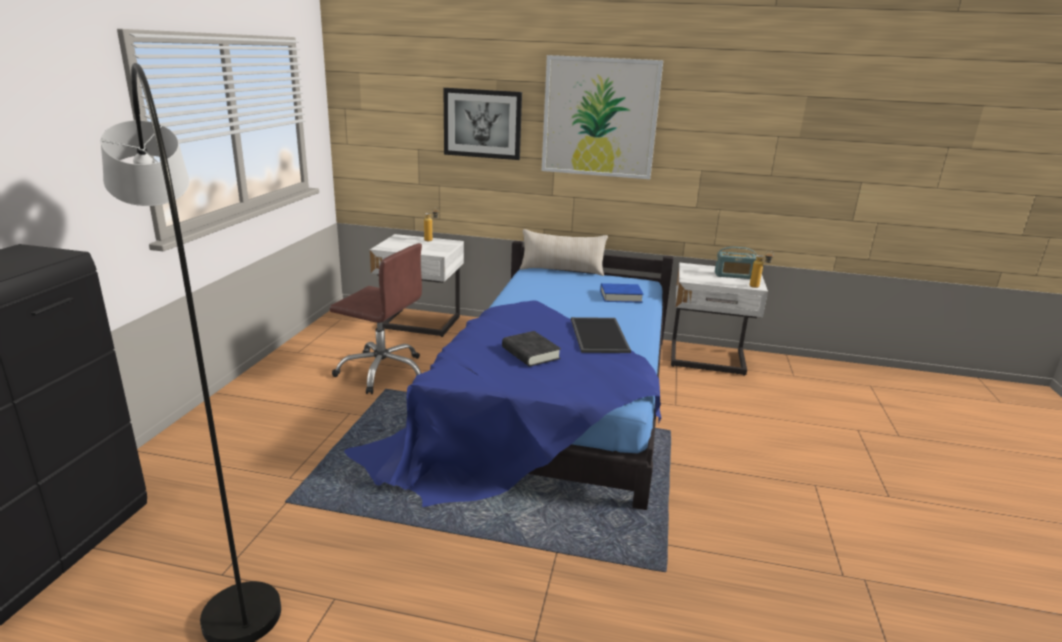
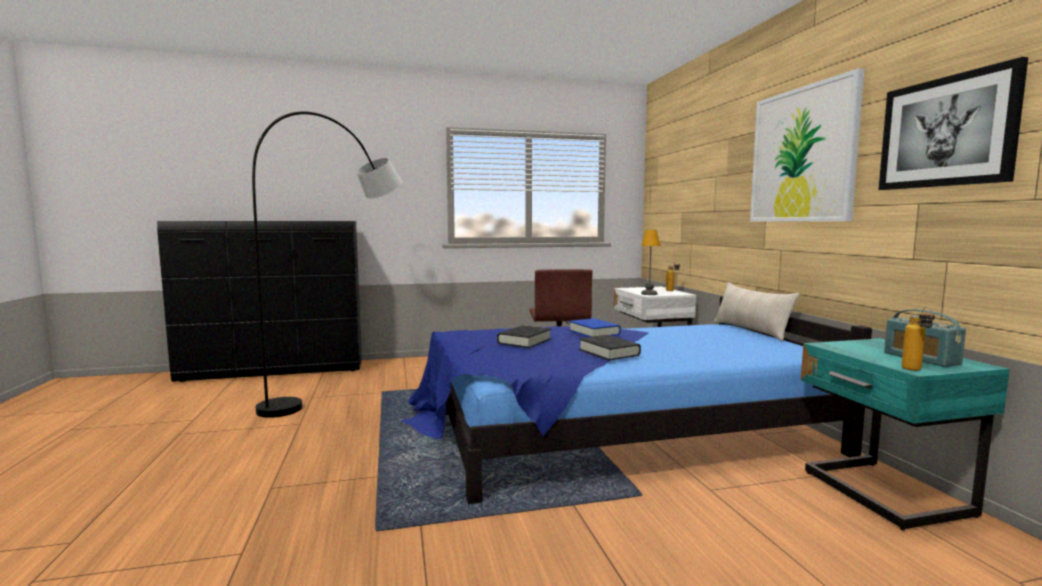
camera: 65 degrees right, 15 degrees down
(434, 251) = (649, 294): none -> table lamp
(482, 123) = (716, 181): picture -> picture (946, 132)
(597, 335) = (609, 352): tray -> black book
(620, 296) = (739, 351): blue book -> blue book (594, 332)
(707, 360) = (882, 494): white nightstand -> turquoise nightstand

